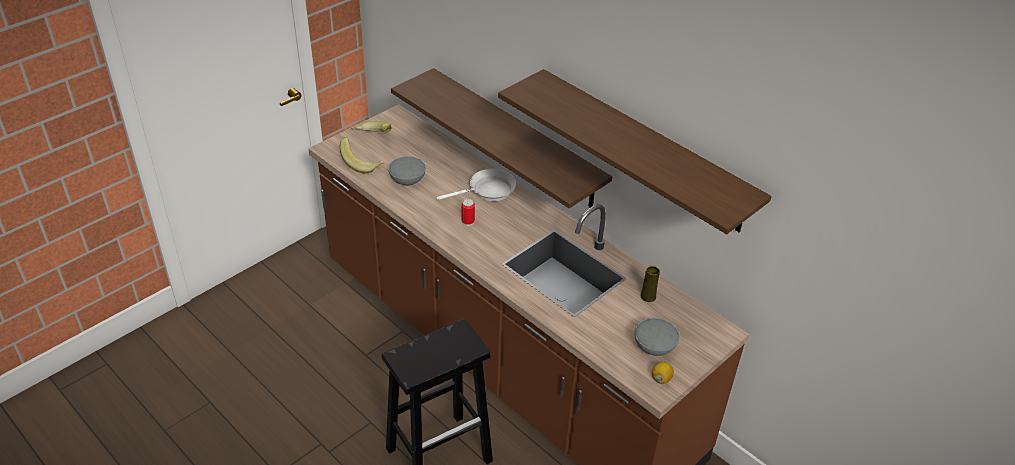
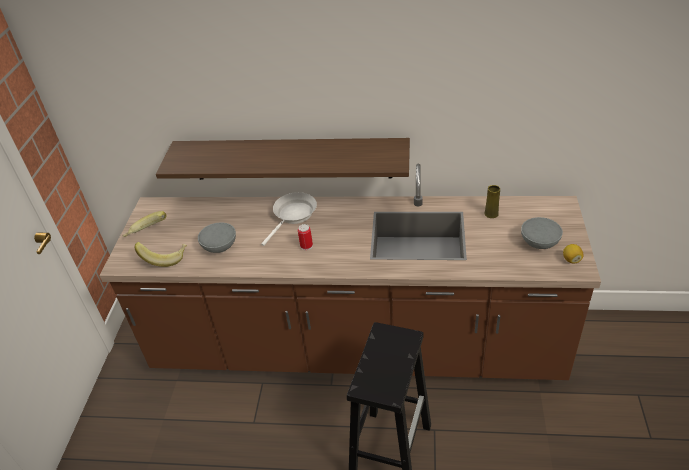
camera: 35 degrees left, 0 degrees up
(645, 150) = (441, 96): shelf -> none

